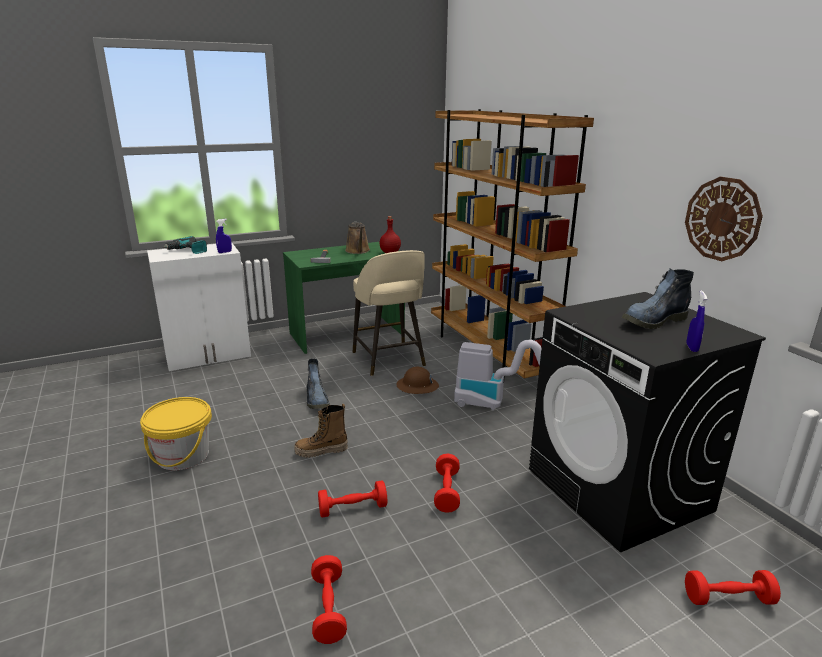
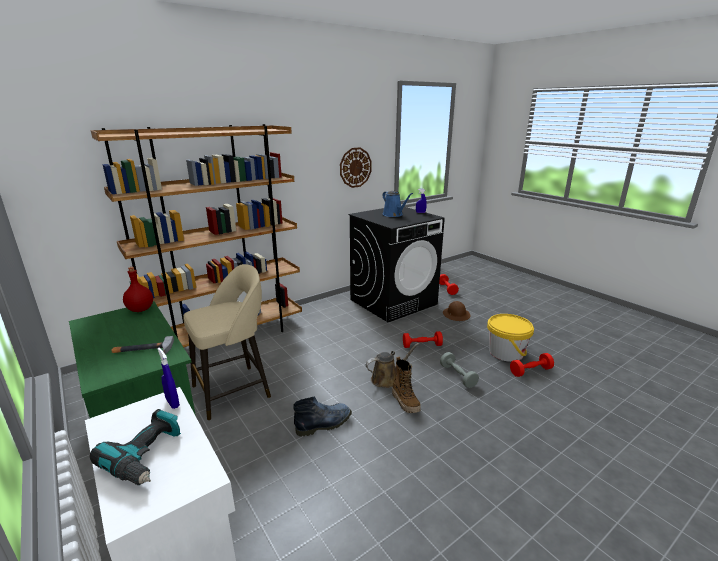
camera: 100 degrees left, 0 degrees up
(183, 456) = (455, 494): yellow bucket -> yellow bucket (506, 352)
(353, 508) = (458, 376): red dumbbell -> grey dumbbell
(358, 251) = (120, 330): brown watering can -> brown watering can (387, 379)
(417, 386) = (291, 368): brown hard hat -> brown hard hat (456, 315)
(496, 403) = (315, 333): vacuum cleaner -> none
(653, 322) = (394, 215): boot -> blue watering can

